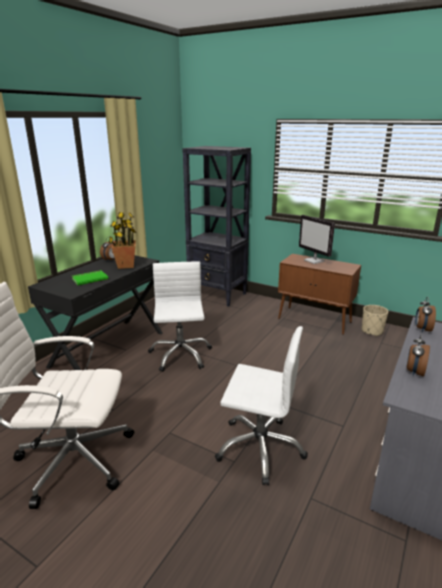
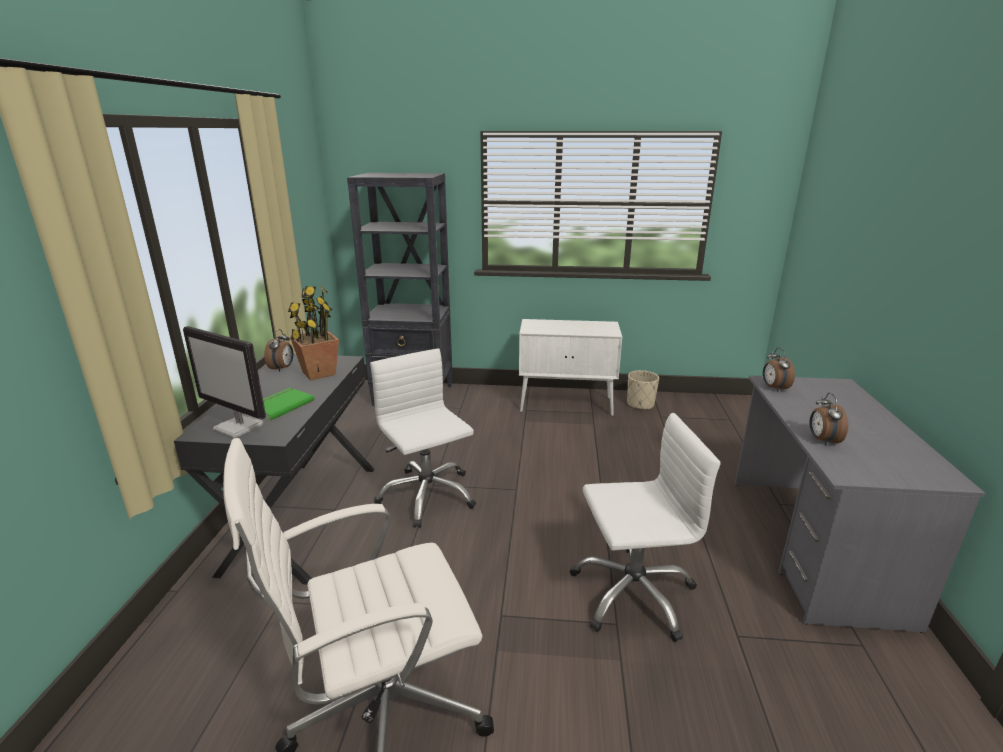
camera: 25 degrees left, 0 degrees up
(314, 261) = (560, 325): monitor -> monitor (239, 427)
(315, 320) = (567, 405): brown cabinet -> white cabinet

